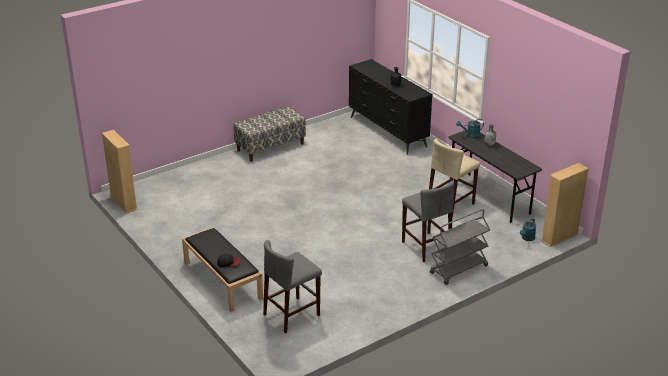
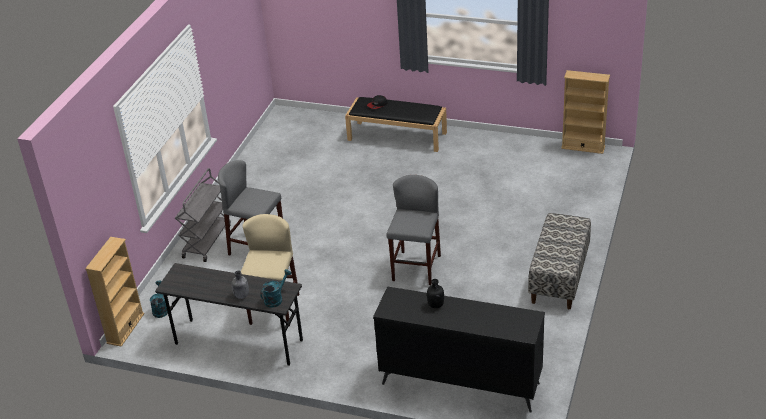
camera: 145 degrees right, 5 degrees up
(292, 315) = (310, 141): grey stool -> grey stool (416, 268)

